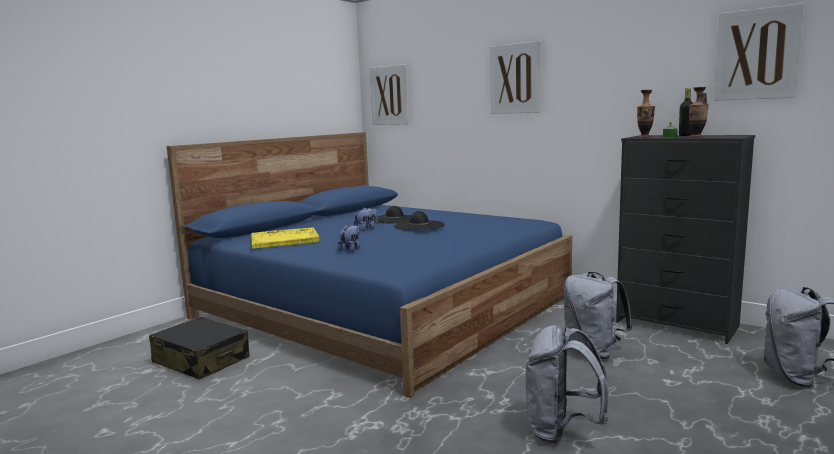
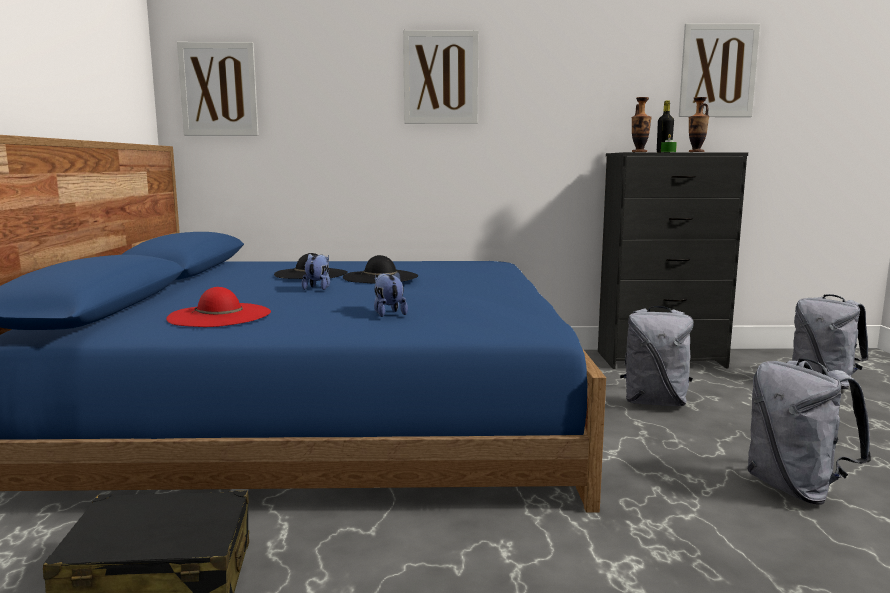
camera: 40 degrees left, 0 degrees up
(285, 239) = (220, 315): yellow tray -> red hat

